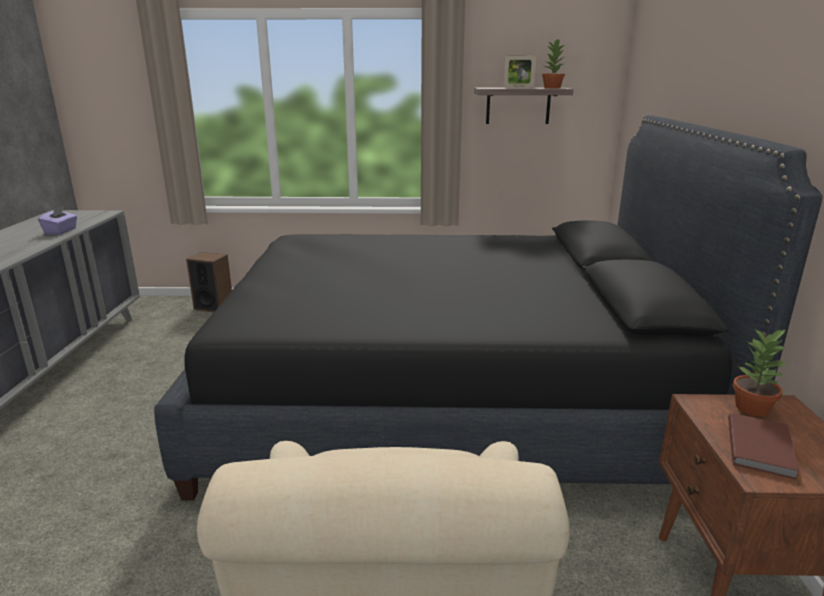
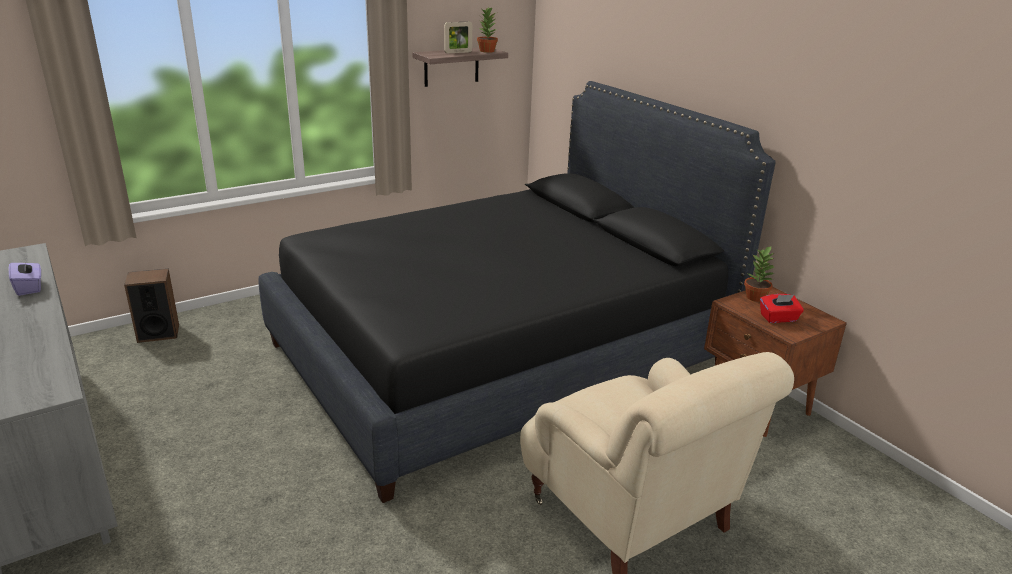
camera: 35 degrees left, 5 degrees up
(762, 447) = (778, 318): brown book -> red tissue box

